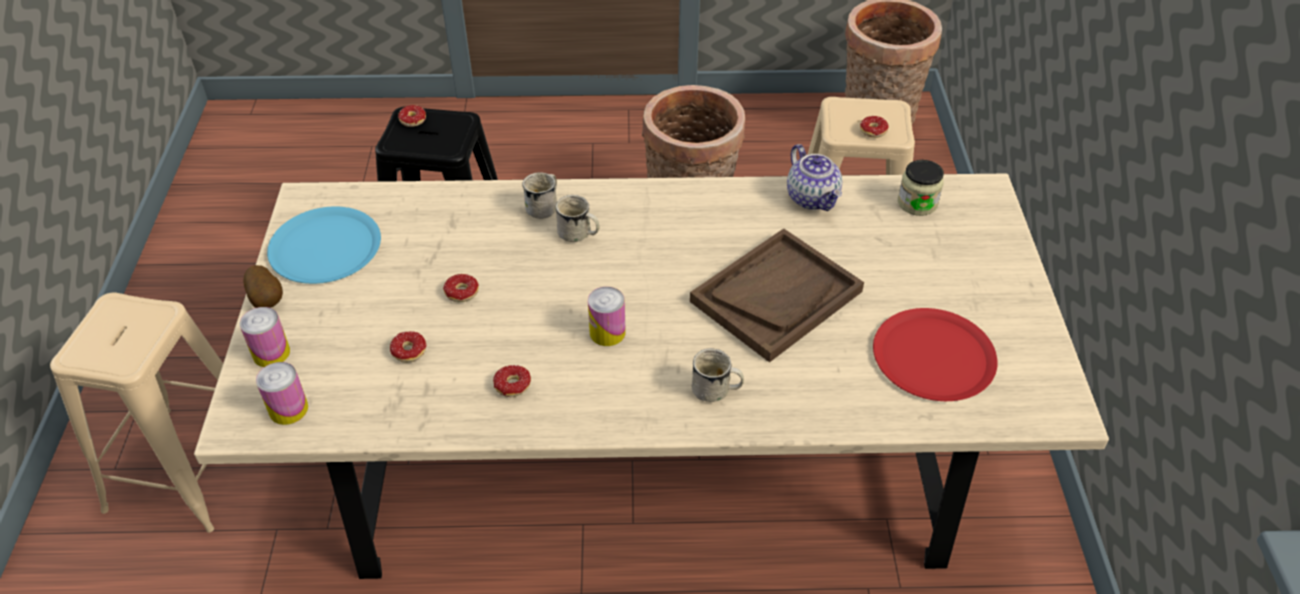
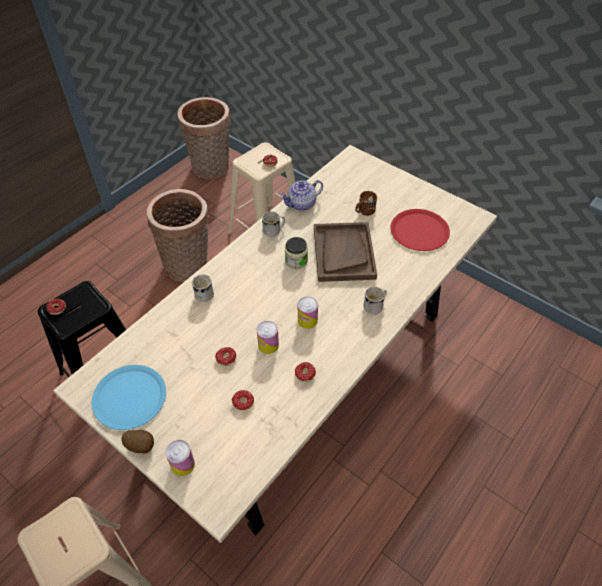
camera: 50 degrees left, 5 degrees up
(288, 409) = (231, 477): can -> can (268, 345)
(579, 234) = (236, 292): white mug -> white mug (274, 230)
(813, 198) = (301, 204): teapot -> teapot turned 135 degrees clockwise
(888, 269) = (364, 211): none -> brown mug
(917, 203) = (338, 178): jar -> jar (296, 261)

